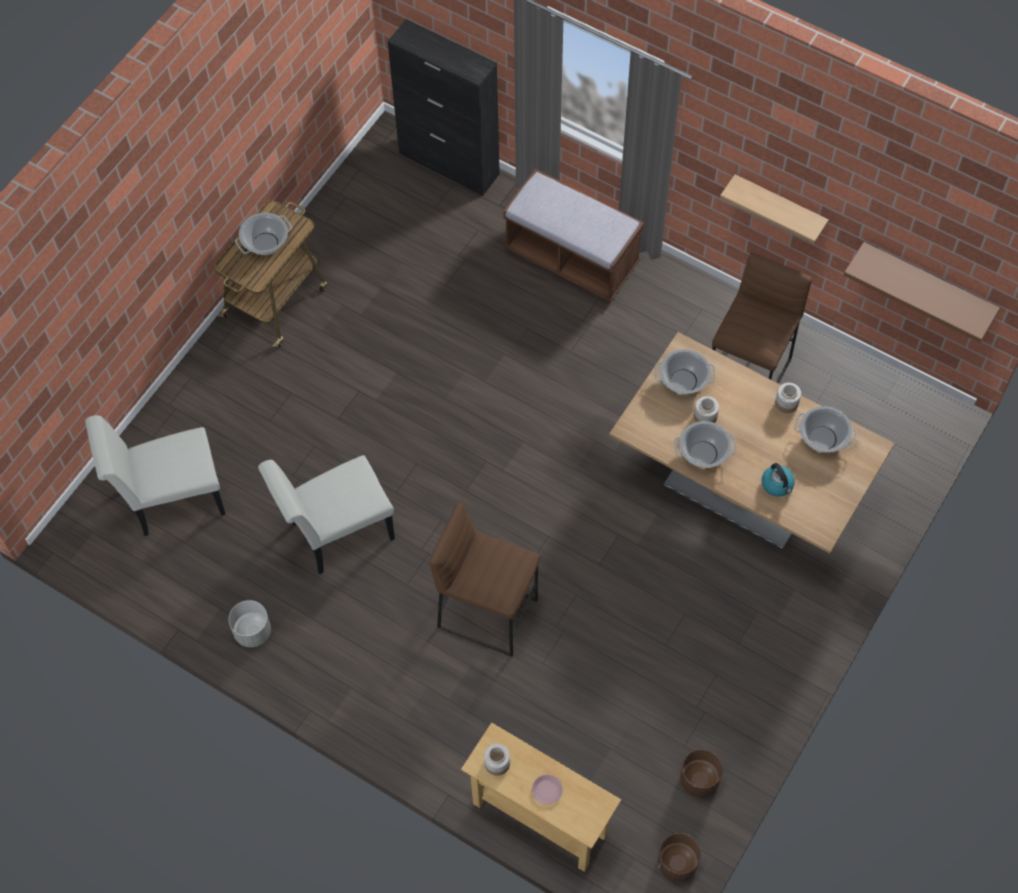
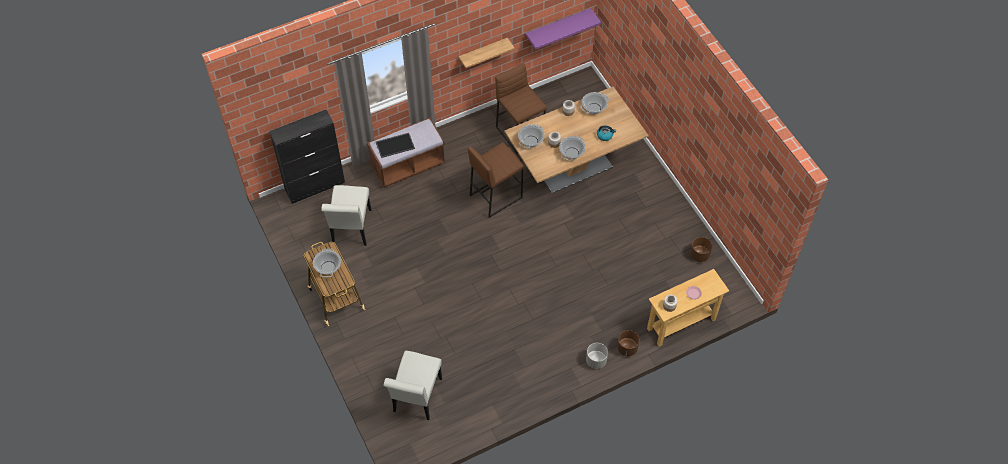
camera: 60 degrees left, 5 degrees down
(252, 631) = (514, 396): grey planter -> grey planter (596, 361)
(336, 534) = (486, 335): white chair -> white chair (351, 230)
(488, 612) = (569, 293): brown stool -> brown stool (495, 196)
(554, 206) = (395, 145): none -> tray
(677, 863) = (732, 283): brown planter -> brown planter (627, 348)
(927, 284) = (558, 26): brown shelf -> purple shelf

